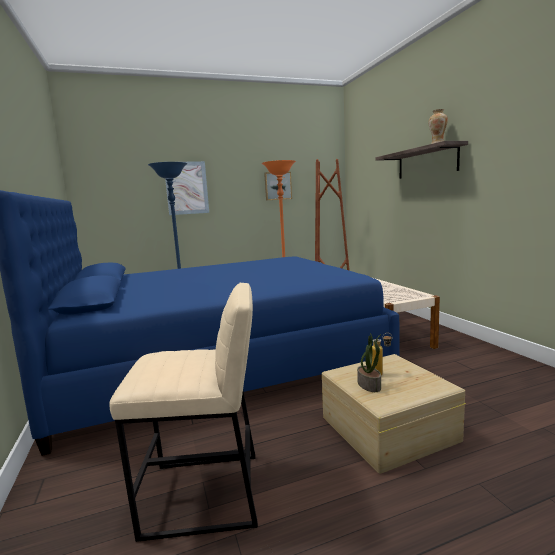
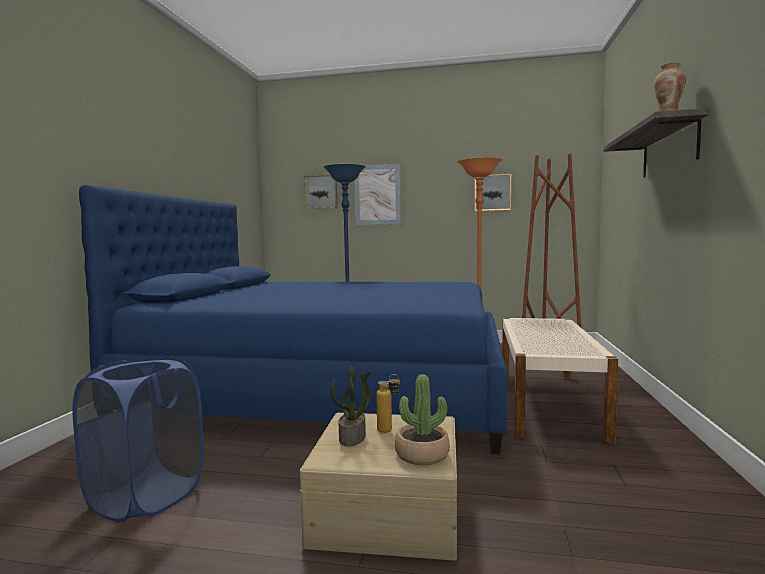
camera: 30 degrees right, 5 degrees down
(132, 186) = (321, 192): none -> picture
(206, 493) = (146, 497): beige chair -> blue laundry basket
(427, 382) = (422, 455): none -> potted plant

